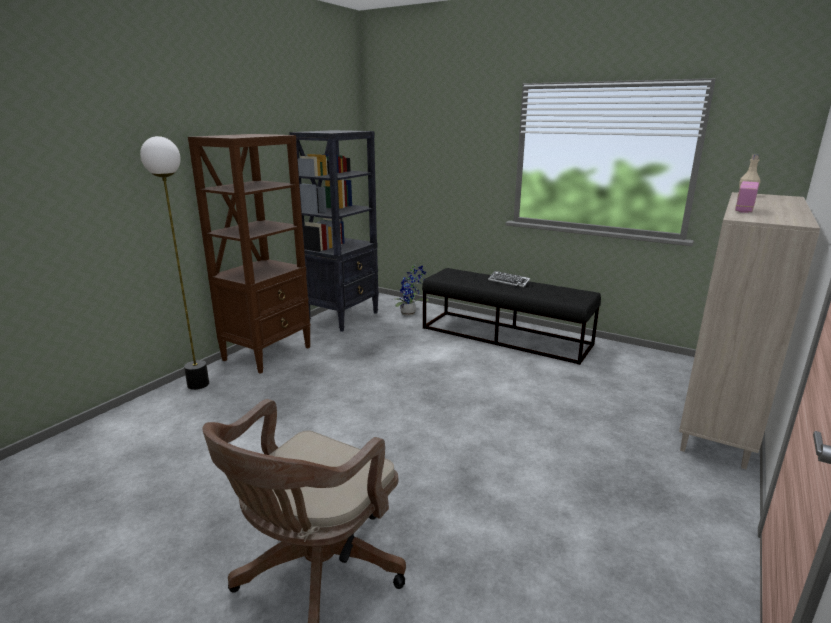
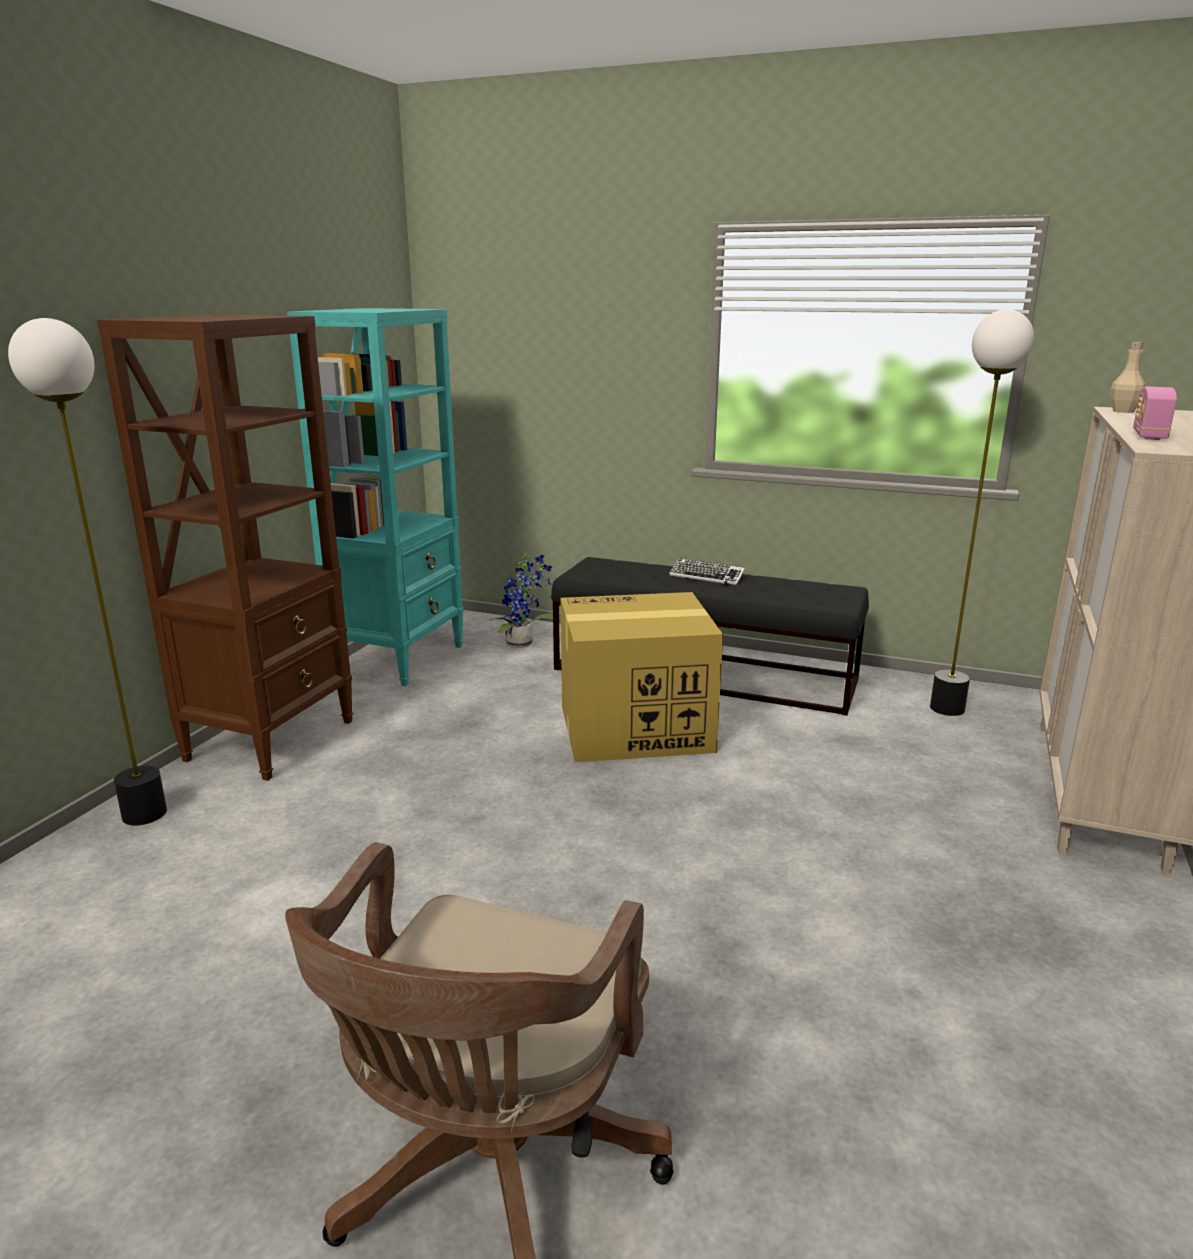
camera: 10 degrees left, 0 degrees up
(343, 317) = (400, 659): black bookcase -> turquoise bookcase
(456, 362) = (633, 728): none -> cardboard box
(641, 365) = (946, 708): none -> floor lamp

